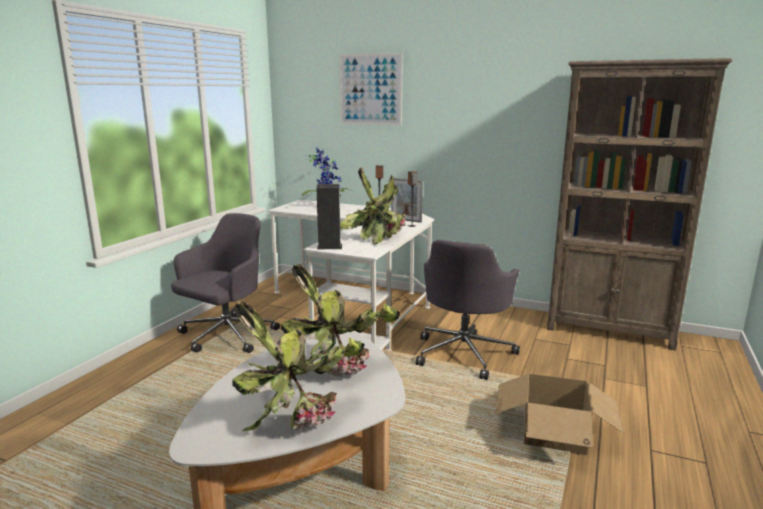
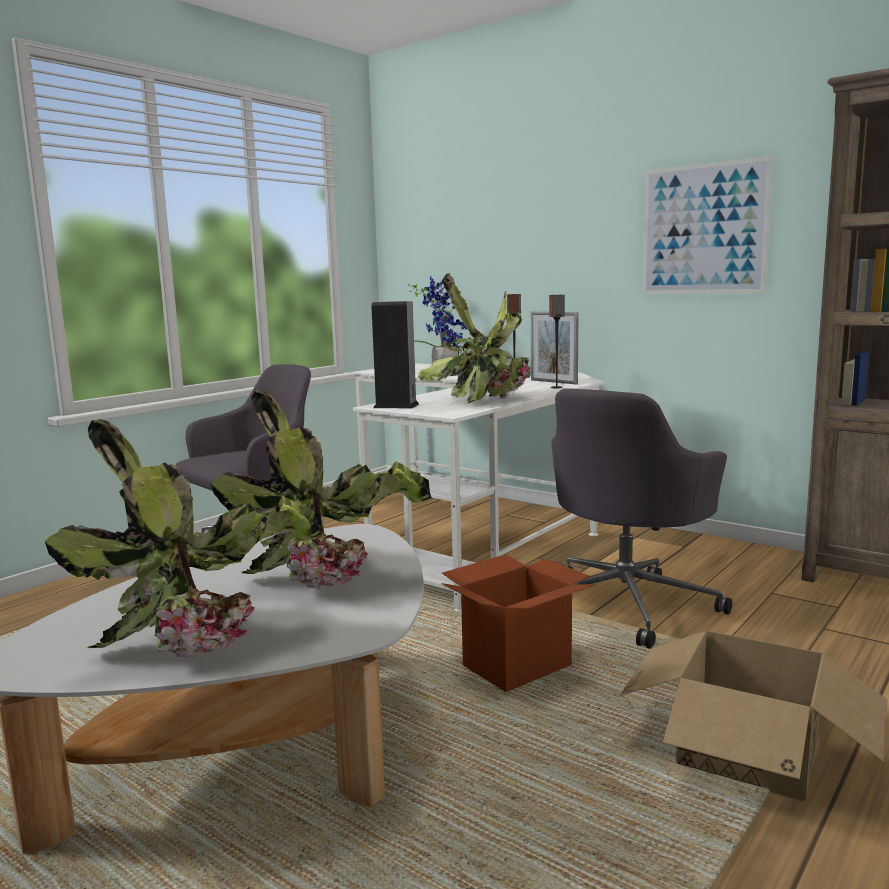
camera: 15 degrees right, 5 degrees down
(370, 89) = (512, 180): picture -> picture (703, 229)
(422, 398) = (517, 666): none -> cardboard box

